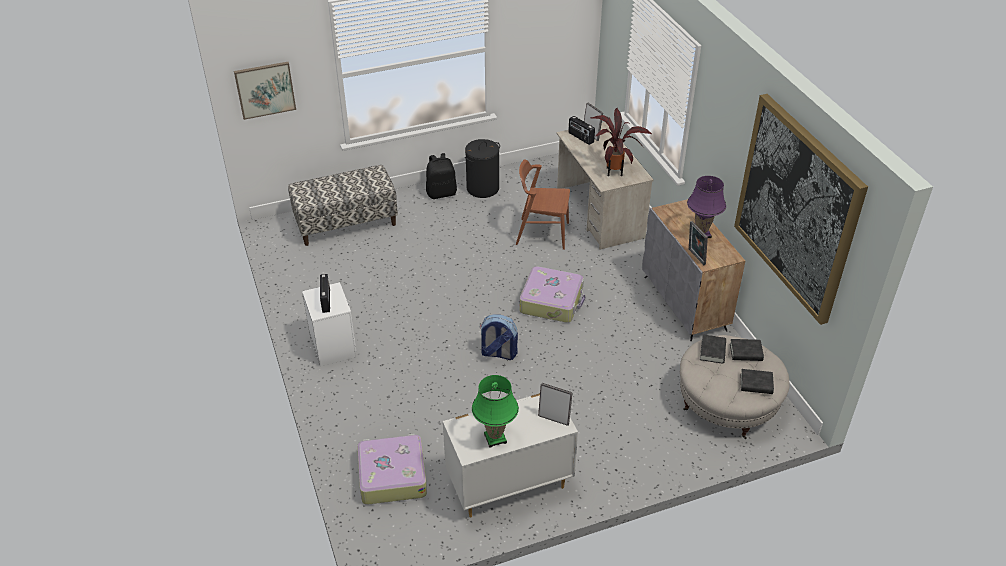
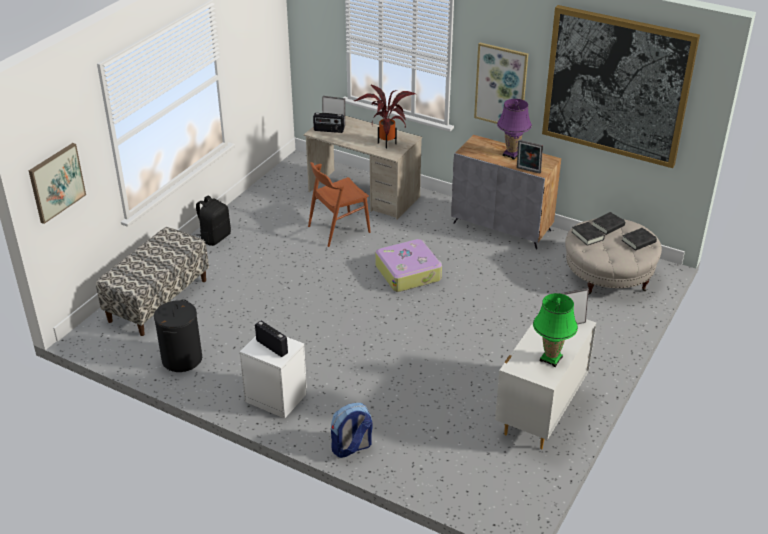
camera: 40 degrees left, 5 degrees down
(392, 475) = (450, 459): suitcase -> none
(482, 188) = (246, 218): black laundry basket -> black laundry basket (182, 359)
(498, 353) = (416, 329): backpack -> backpack (351, 448)
(718, 159) = (501, 86): none -> picture

